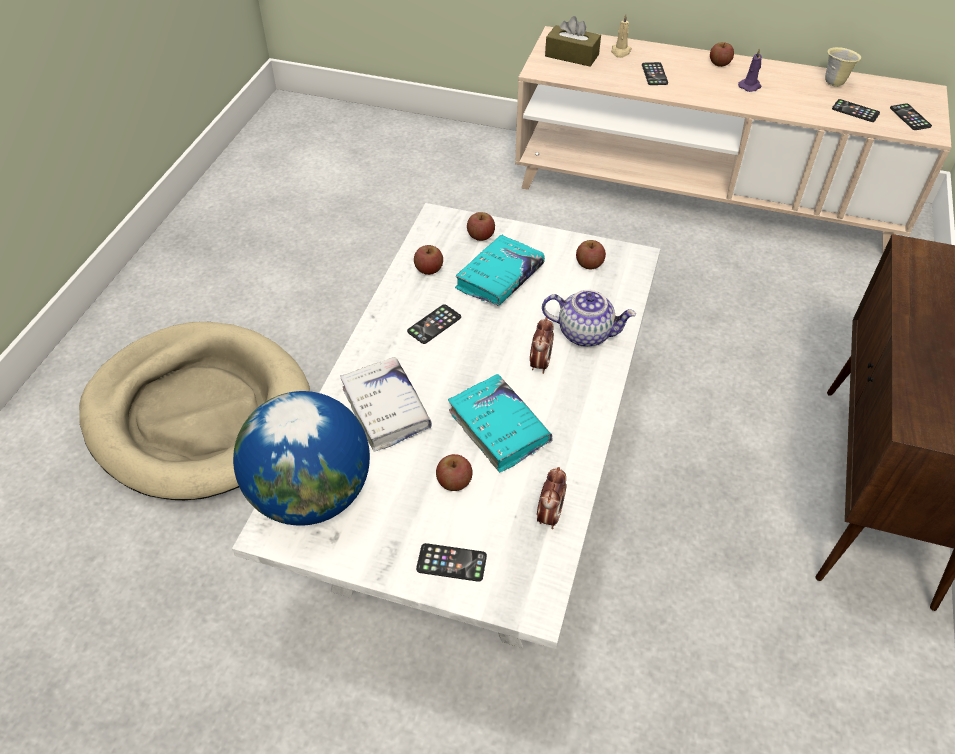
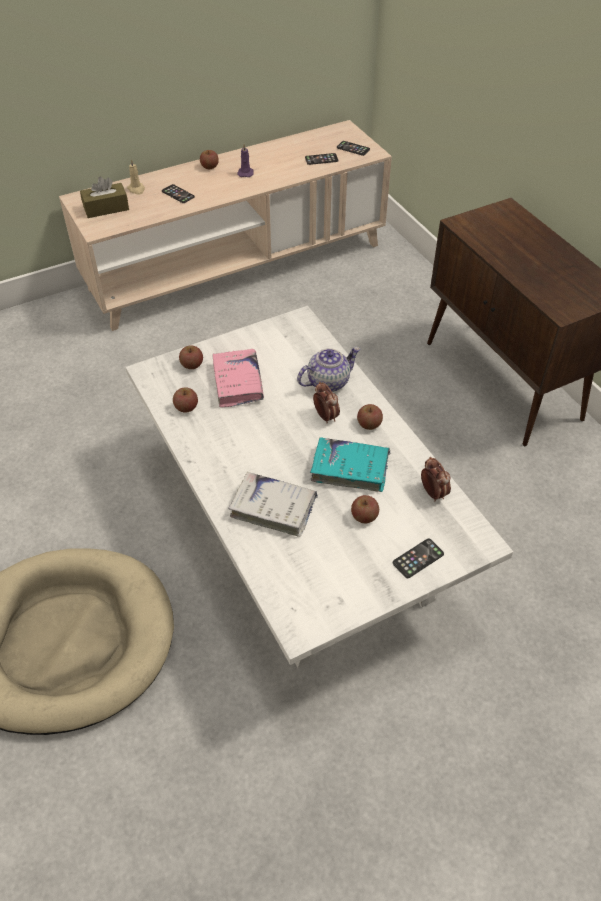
camera: 45 degrees left, 0 degrees up
(311, 495) = (296, 590): globe -> none
(434, 324) = (235, 438): phone -> none
(499, 278) = (238, 383): turquoise book -> pink book
(589, 264) = (280, 340): apple -> apple (369, 424)
(834, 82) = (290, 146): beige mug -> none

